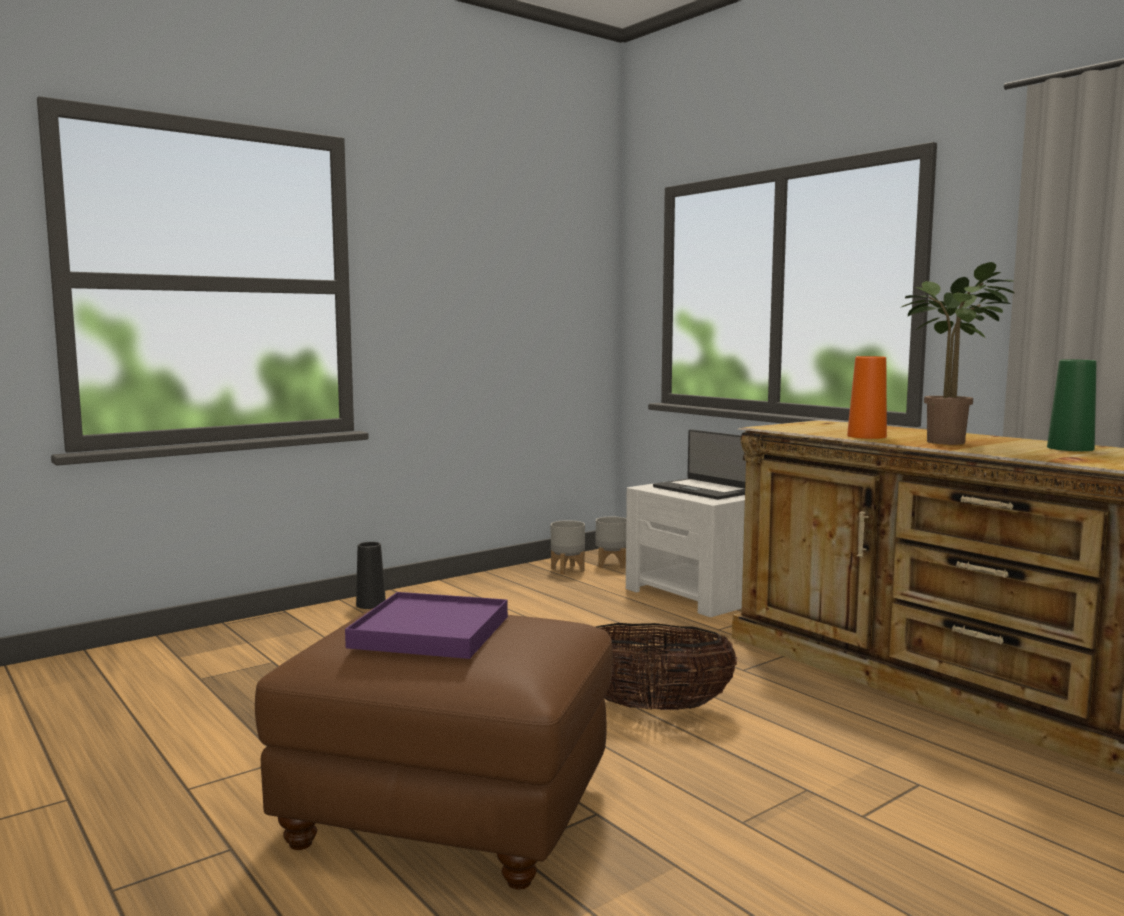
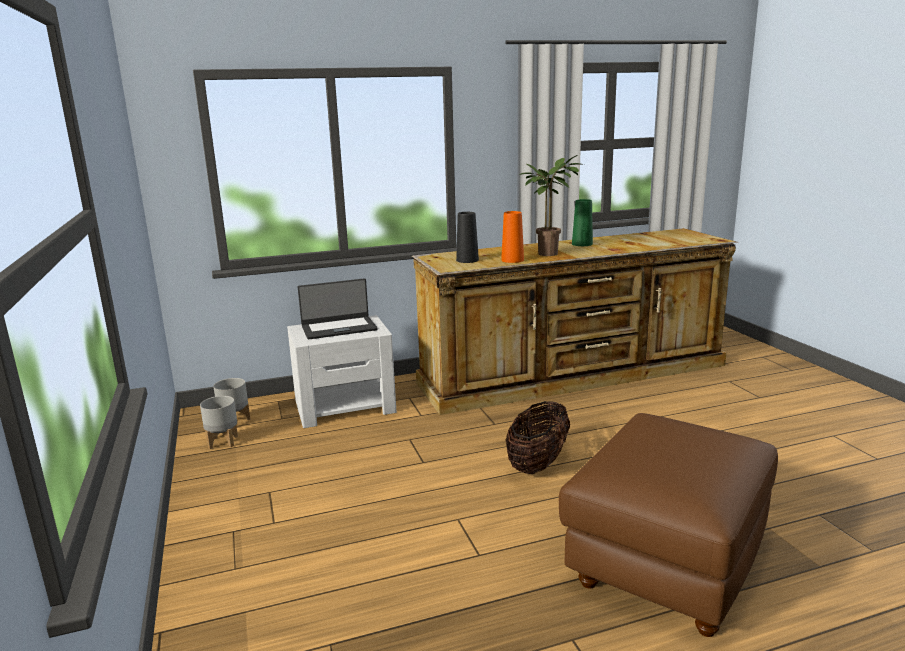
camera: 70 degrees left, 10 degrees up
(371, 604) = (203, 563): black vase -> black vase (467, 260)
(430, 632) = (683, 455): purple tray -> none

